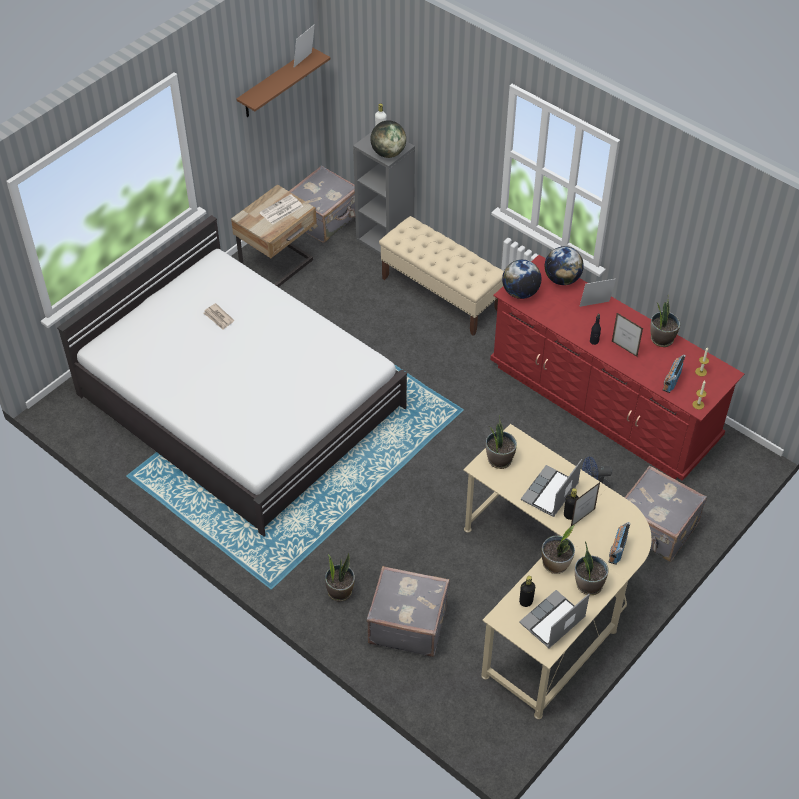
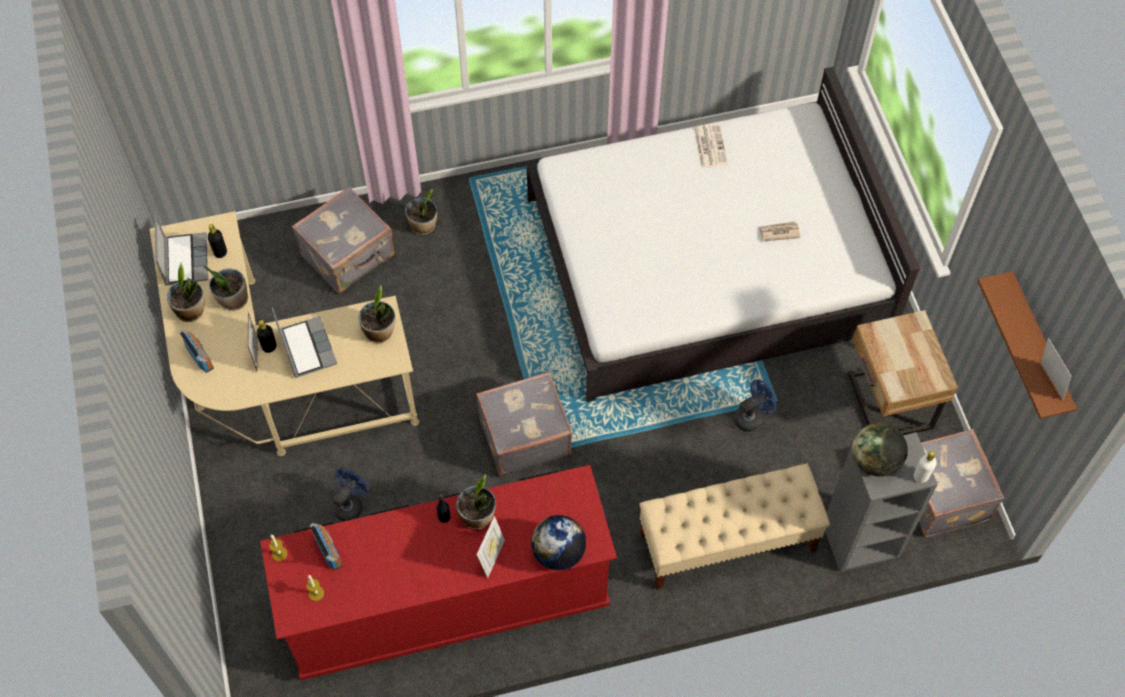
camera: 125 degrees right, 10 degrees up
(281, 210) = (906, 365): newspaper -> newspaper (709, 146)
(343, 323) = (752, 417): none -> blue fan
(520, 292) = (571, 493): globe -> none
(624, 349) = (409, 539): picture frame -> none
(656, 529) = (261, 526): grey suitcase -> grey suitcase (523, 435)
(661, 339) = (391, 590): potted plant -> potted plant (477, 516)

